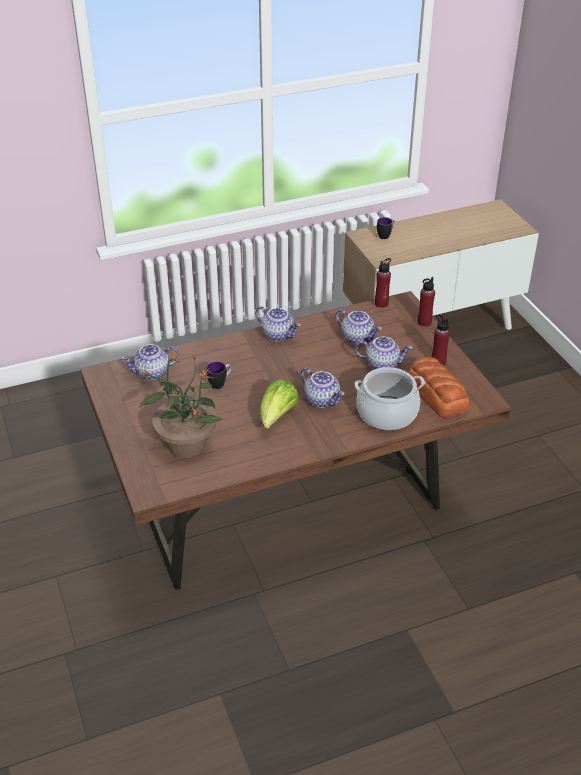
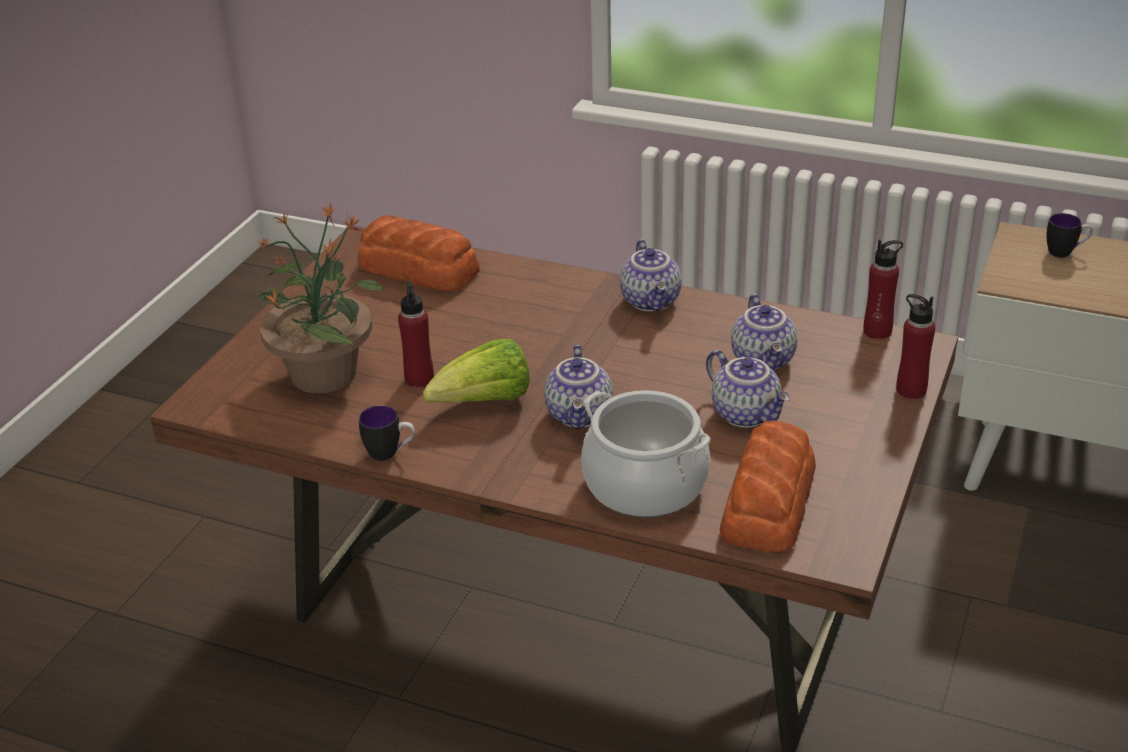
camera: 45 degrees right, 5 degrees down
(152, 373) = (419, 270): teapot -> bread
(220, 383) = (479, 323): mug -> mug (390, 454)
(438, 362) = (844, 458): red bottle -> red bottle (419, 379)

